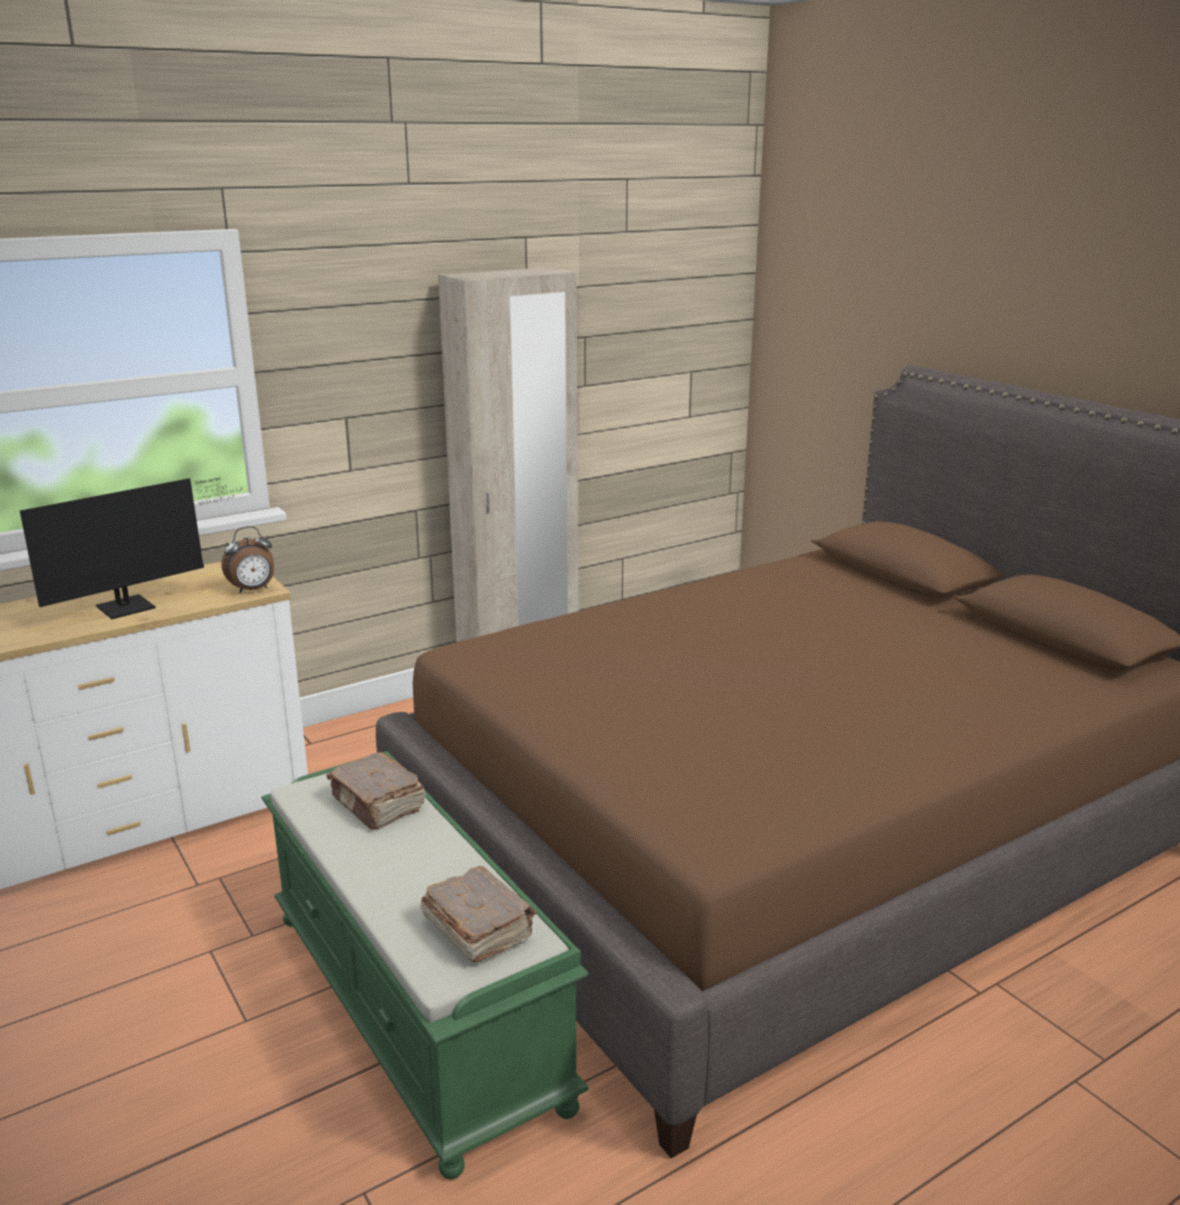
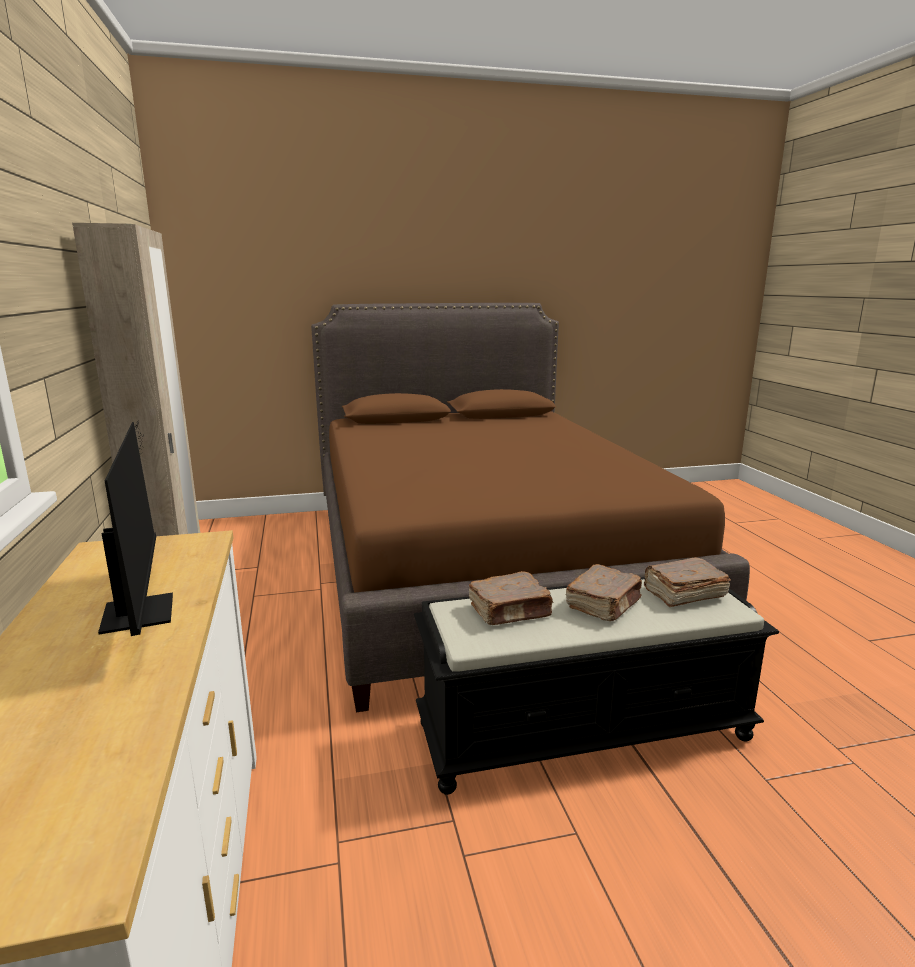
camera: 70 degrees left, 5 degrees down
(253, 590) = (200, 544): alarm clock -> none
(418, 866) = (604, 605): none -> brown book
(419, 1007) = (585, 729): green bench -> black bench

